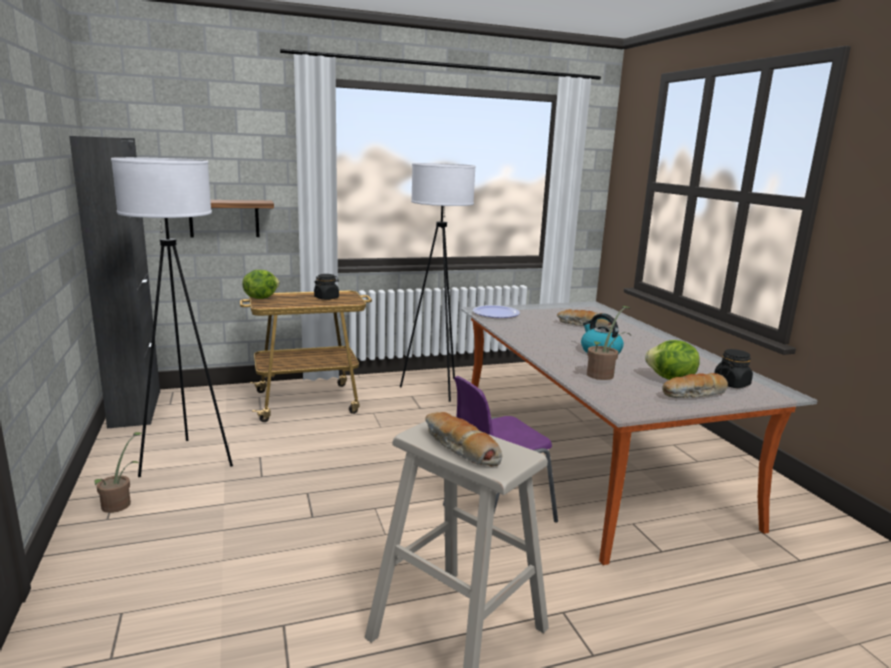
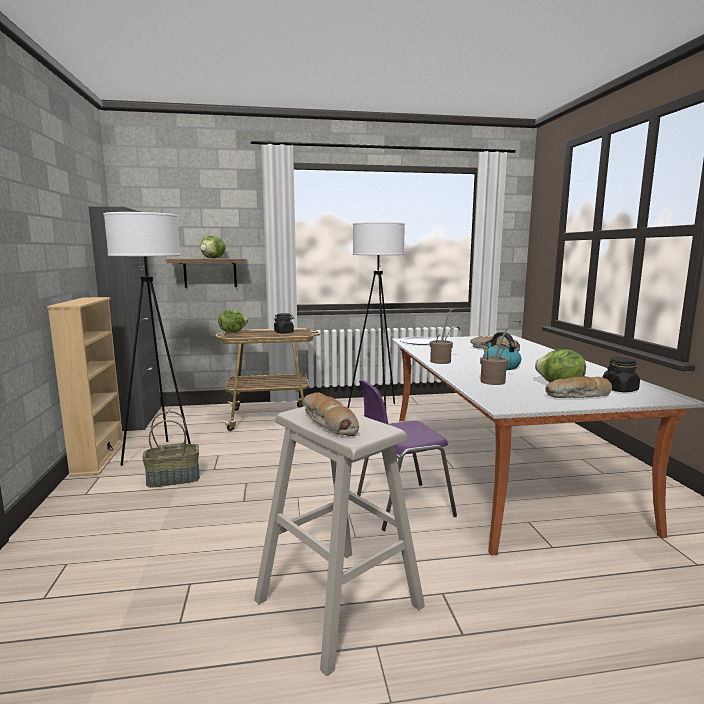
camera: 10 degrees right, 5 degrees down
(104, 467) = (98, 458): none -> beige bookcase
(120, 503) = (100, 483): potted plant -> potted plant (442, 361)
(215, 492) = (174, 478): none -> basket
(231, 201) = (213, 258): none -> lettuce

